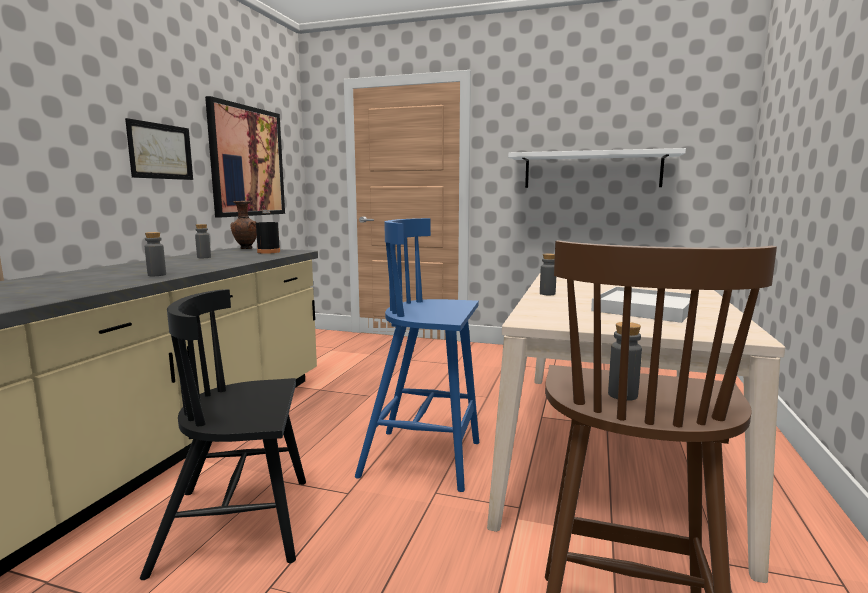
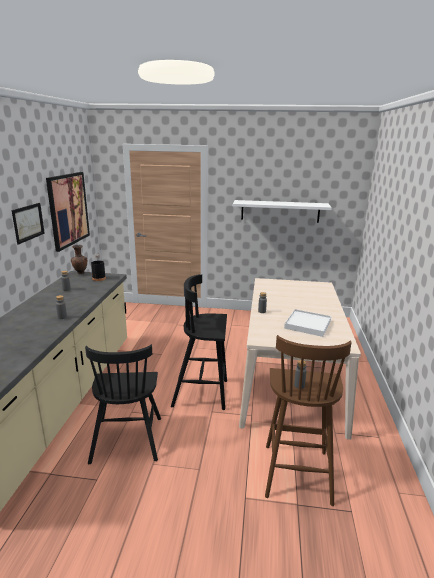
camera: 10 degrees left, 10 degrees up
(245, 522) = (127, 435): black chair -> black chair turned 75 degrees counterclockwise
(426, 459) = (202, 393): blue stool -> black stool

